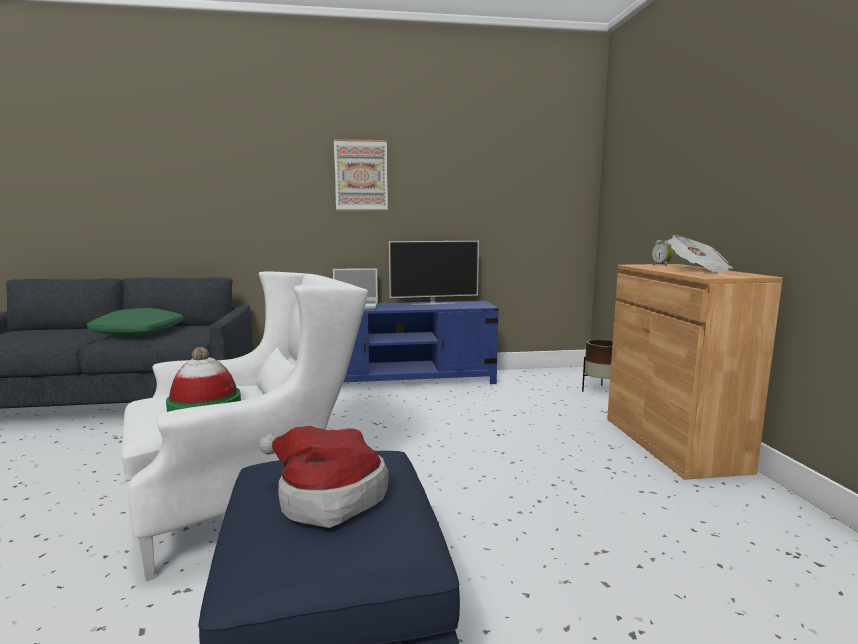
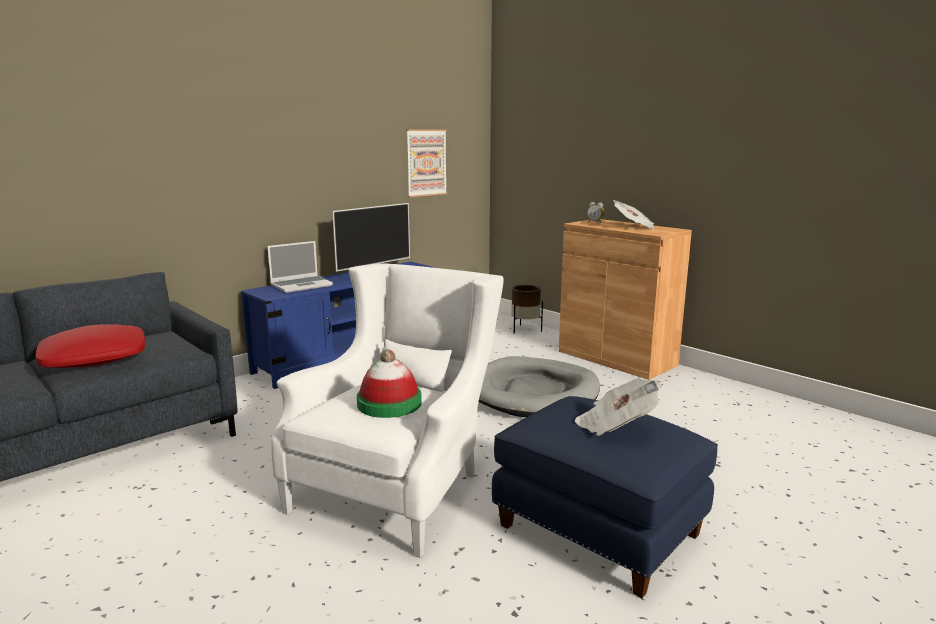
camera: 35 degrees left, 5 degrees up
(139, 332) = (95, 358): green pillow -> red pillow
(326, 498) = (615, 426): hat -> newspaper
(361, 175) = (288, 138): picture -> picture (426, 162)
(514, 454) = (534, 393): none -> grey dog bed

